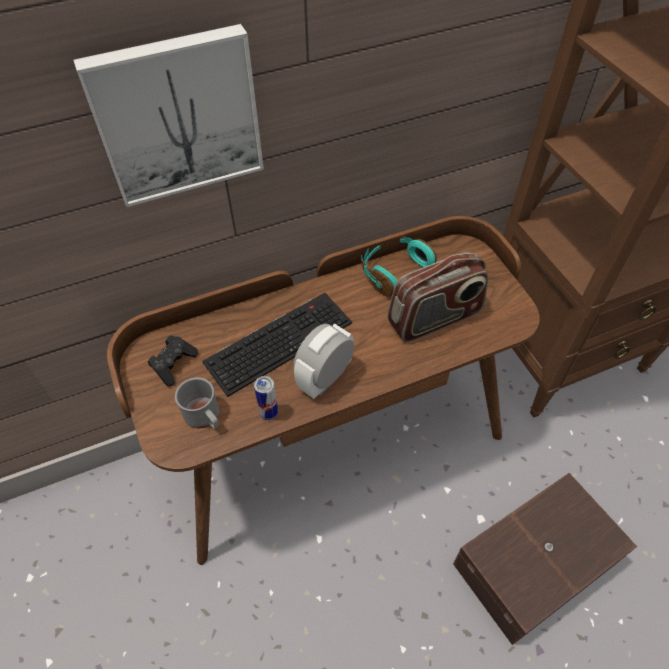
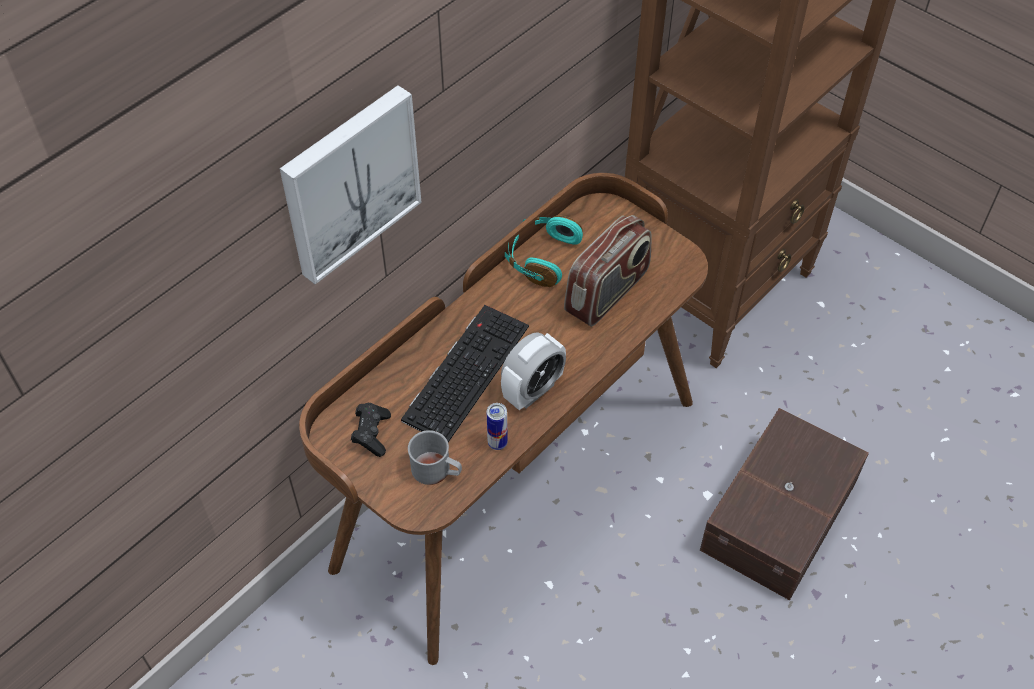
camera: 25 degrees left, 0 degrees up
(325, 379) = (533, 390): alarm clock -> alarm clock turned 150 degrees counterclockwise

